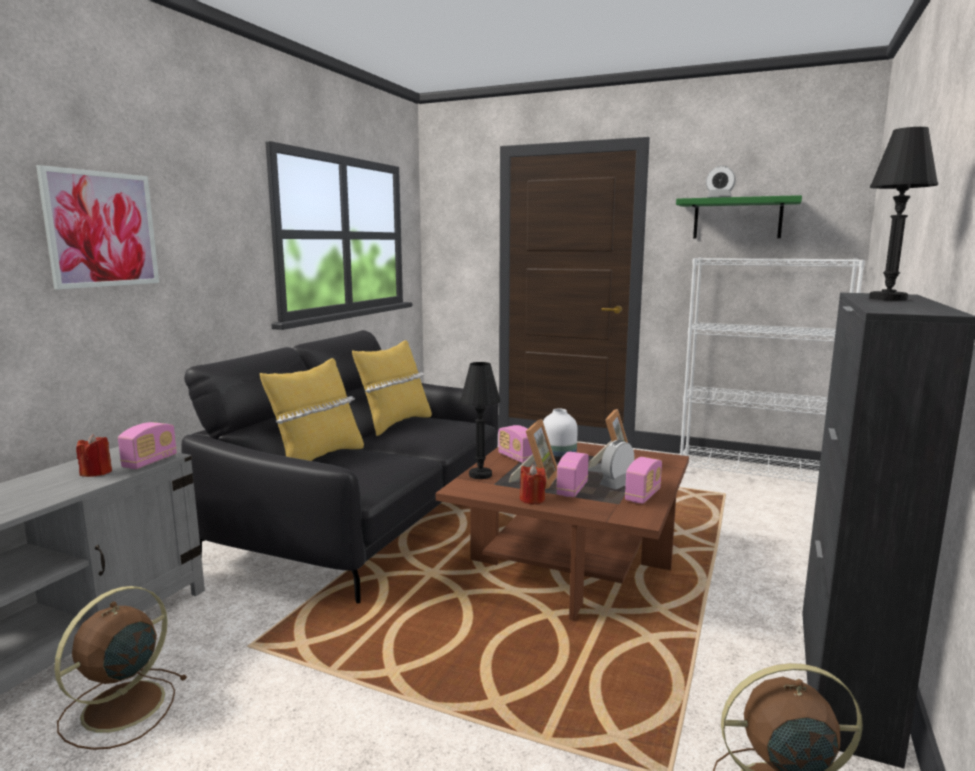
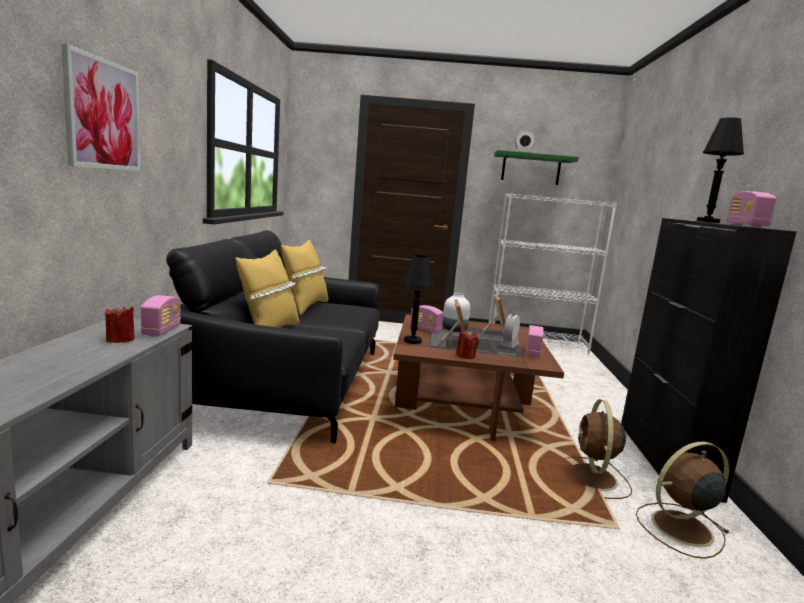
camera: 20 degrees left, 0 degrees up
(120, 708) = (190, 543): brown fan -> brown fan (592, 478)
(572, 489) = (485, 349): radio -> radio (746, 226)

